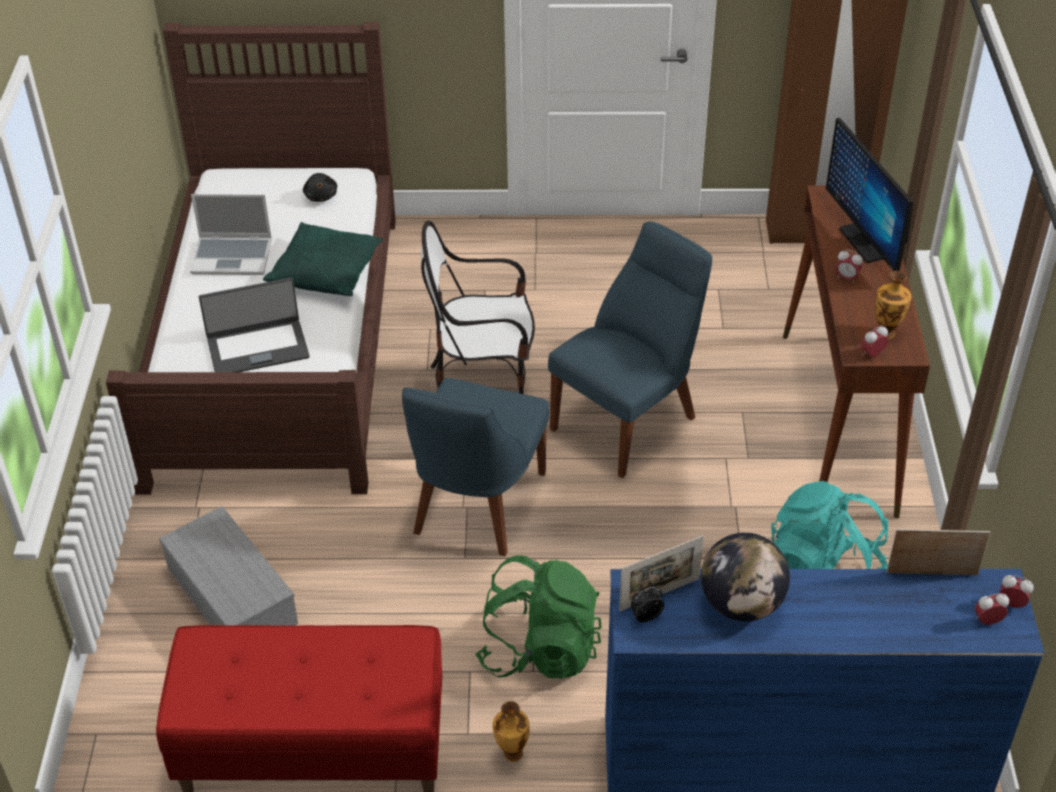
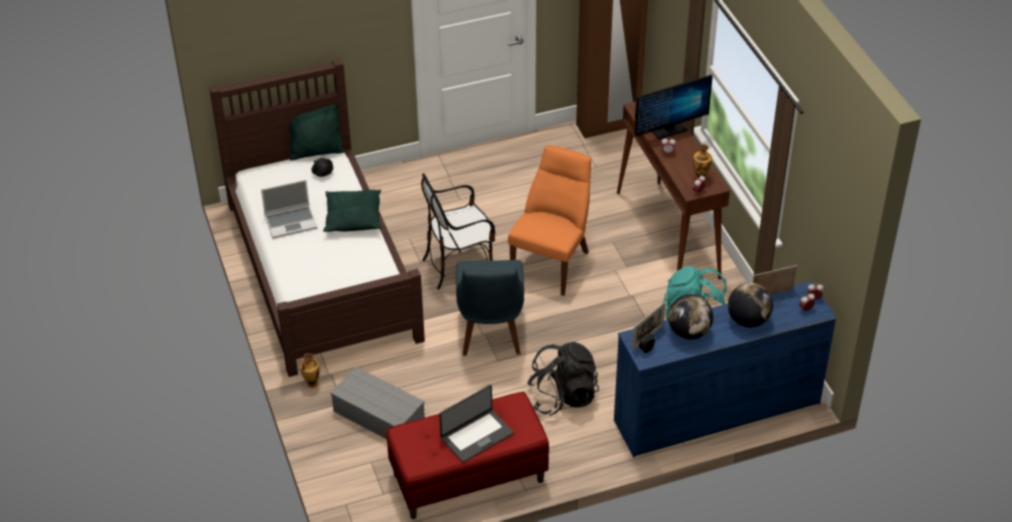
camera: 20 degrees left, 0 degrees up
(257, 348) = (339, 271): laptop -> laptop (476, 435)
(331, 167) = (316, 152): none -> green pillow
(511, 753) = (574, 451): vase -> vase (312, 384)
(539, 649) = (563, 396): green backpack -> black backpack
(629, 420) = (552, 263): blue chair -> orange chair
(865, 612) = (748, 320): none -> globe
(866, 242) = (669, 130): monitor -> monitor turned 75 degrees counterclockwise

